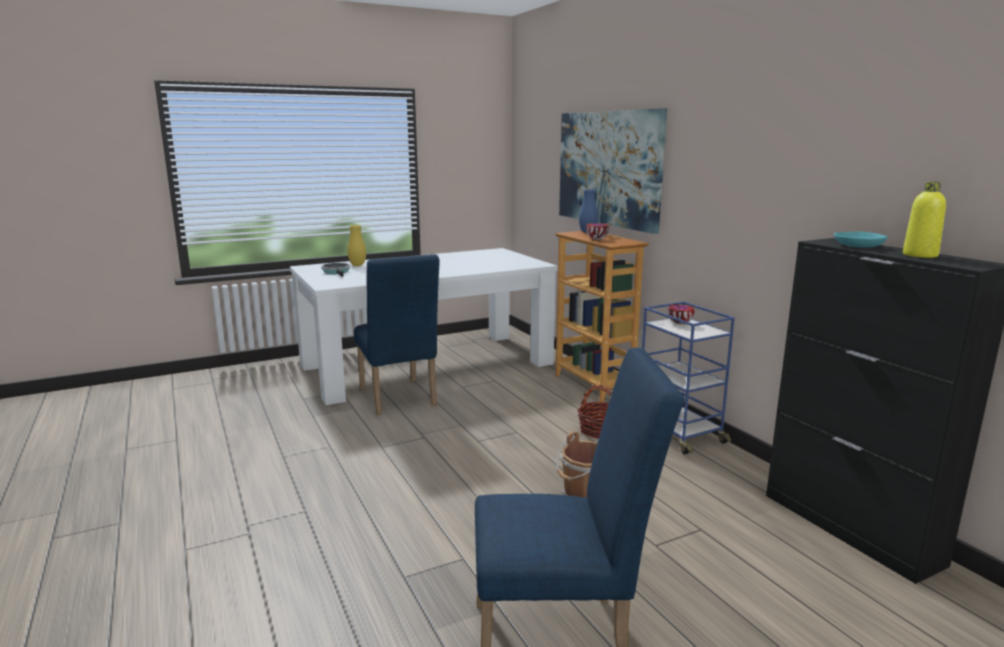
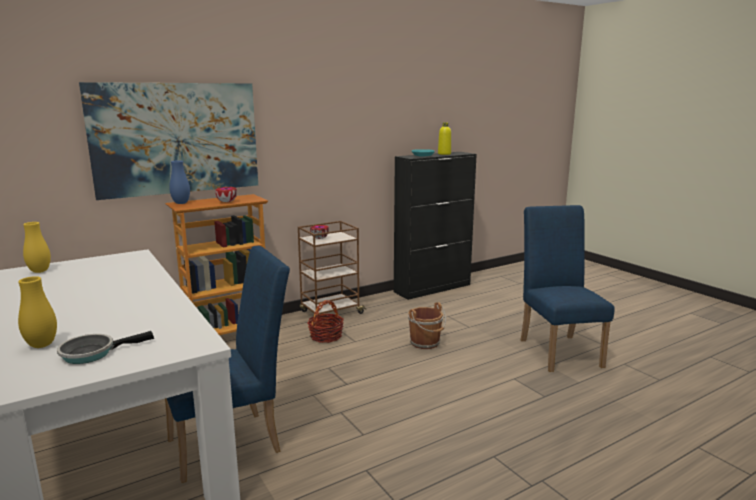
camera: 95 degrees left, 0 degrees up
(497, 253) = (39, 271): none -> yellow vase
(678, 433) = (330, 313): blue cart -> brown cart

